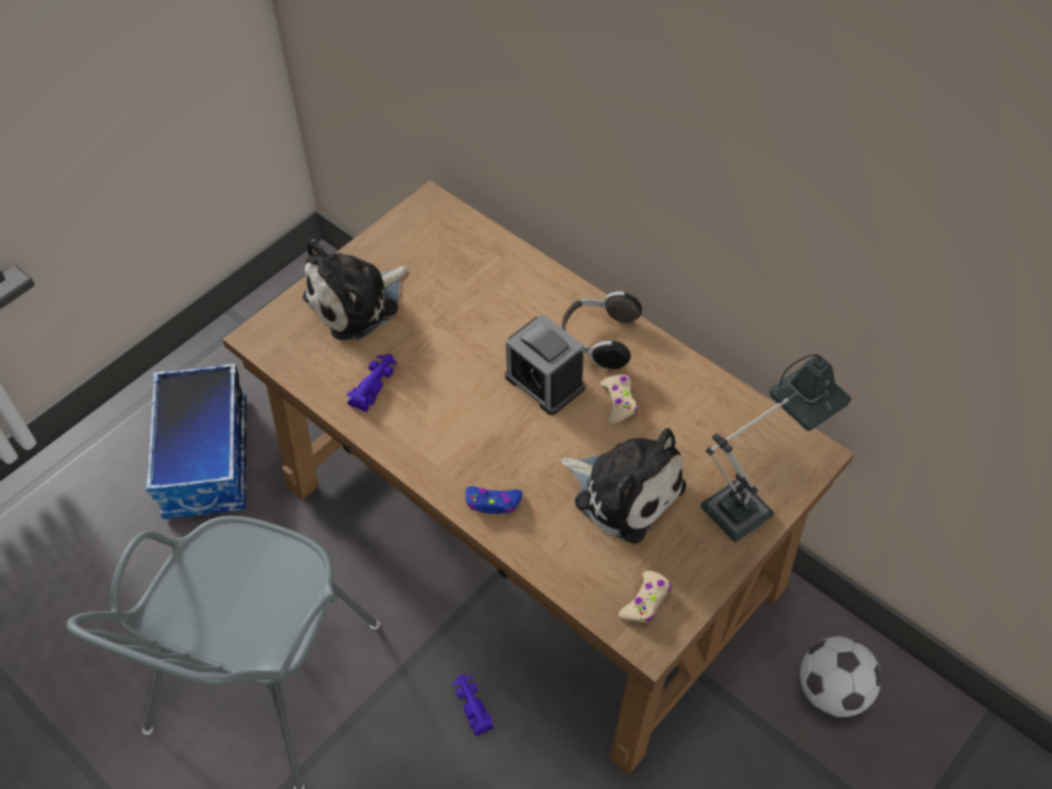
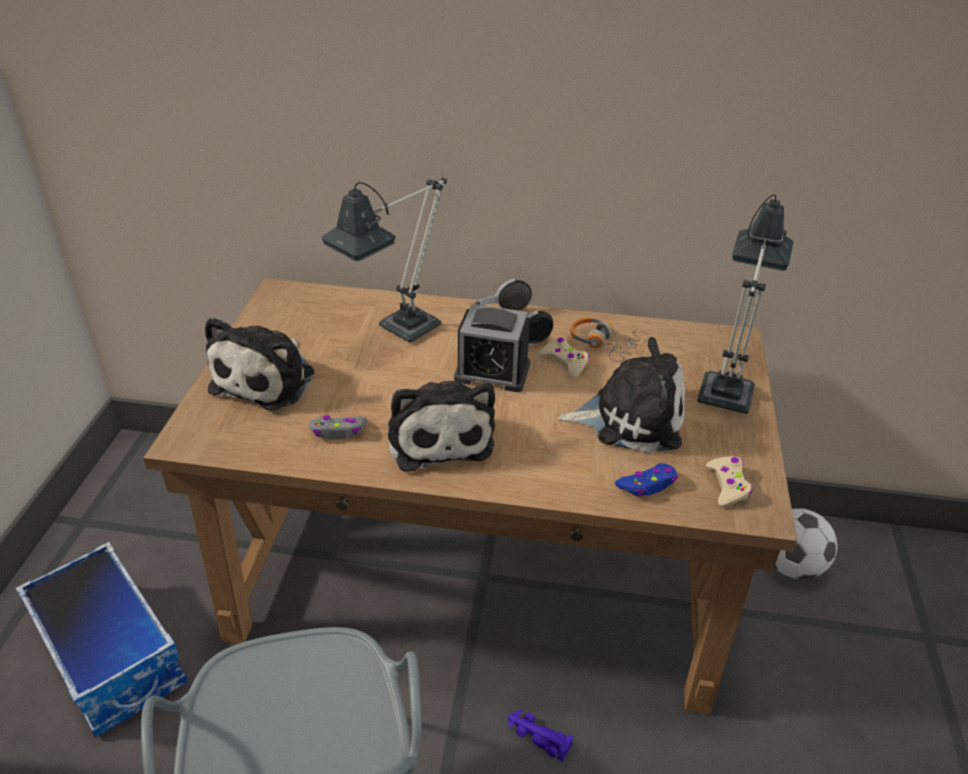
camera: 35 degrees left, 15 degrees down
(374, 384) = (338, 431): purple toy car -> grey game controller
(448, 427) = (439, 435): none -> plush toy
(493, 503) = (533, 474): blue game controller -> blue game controller (647, 485)
(500, 299) = (400, 332): none -> table lamp
(672, 398) = (602, 344): none -> headphones

